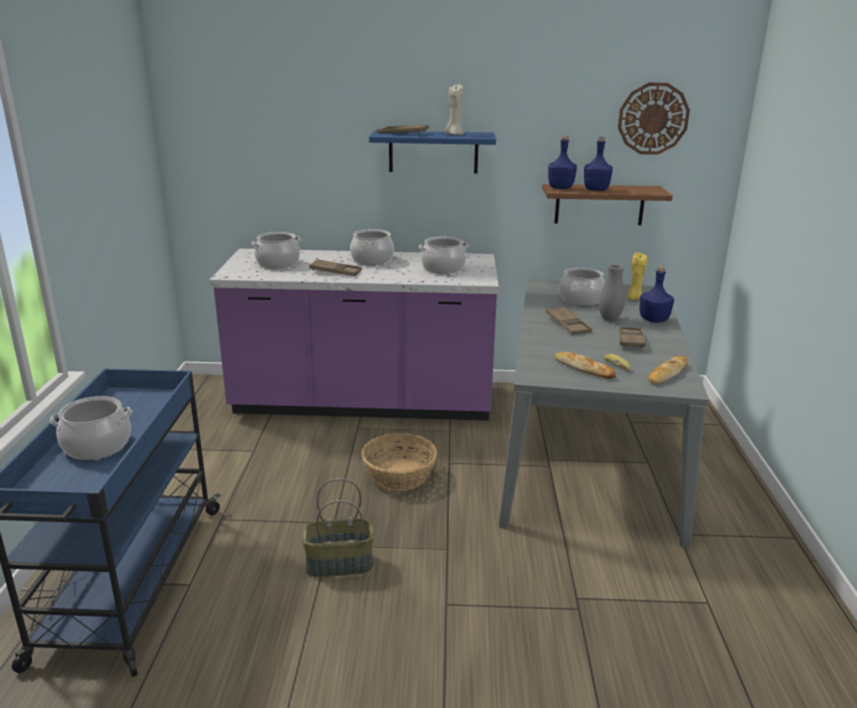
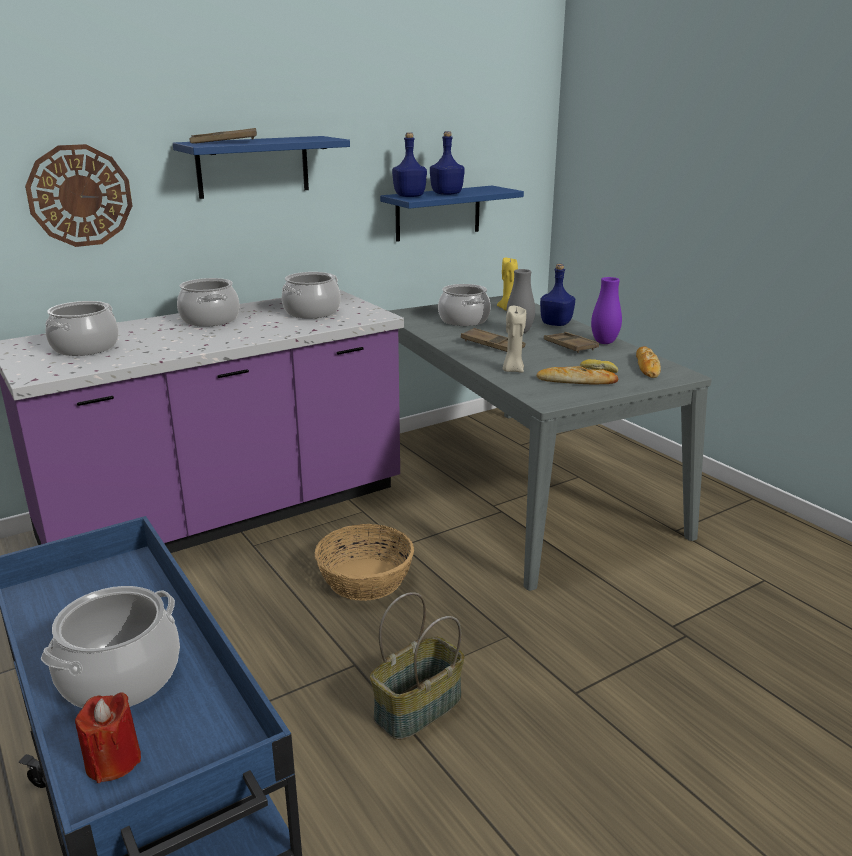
camera: 35 degrees left, 0 degrees up
(49, 478) = (113, 761): none -> red candle
(335, 272) = (187, 341): brown tray -> none
(454, 134) = (288, 139): beige candle -> beige candle (512, 370)
(599, 204) = (438, 213): brown shelf -> blue shelf
(653, 118) = (479, 110): wall clock -> wall clock (80, 196)
(667, 345) = (604, 342): none -> purple vase

